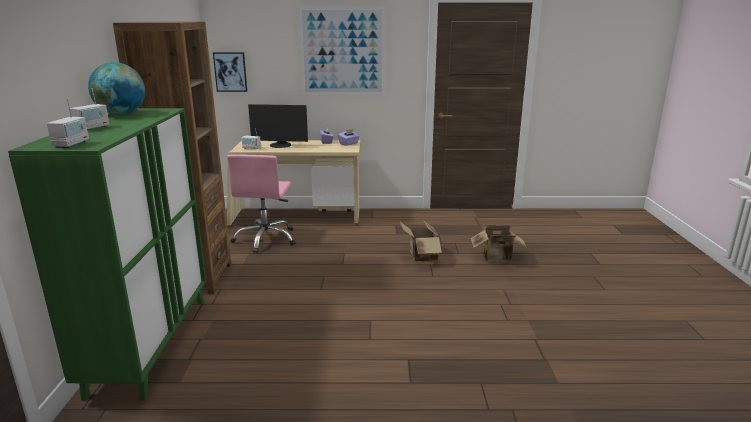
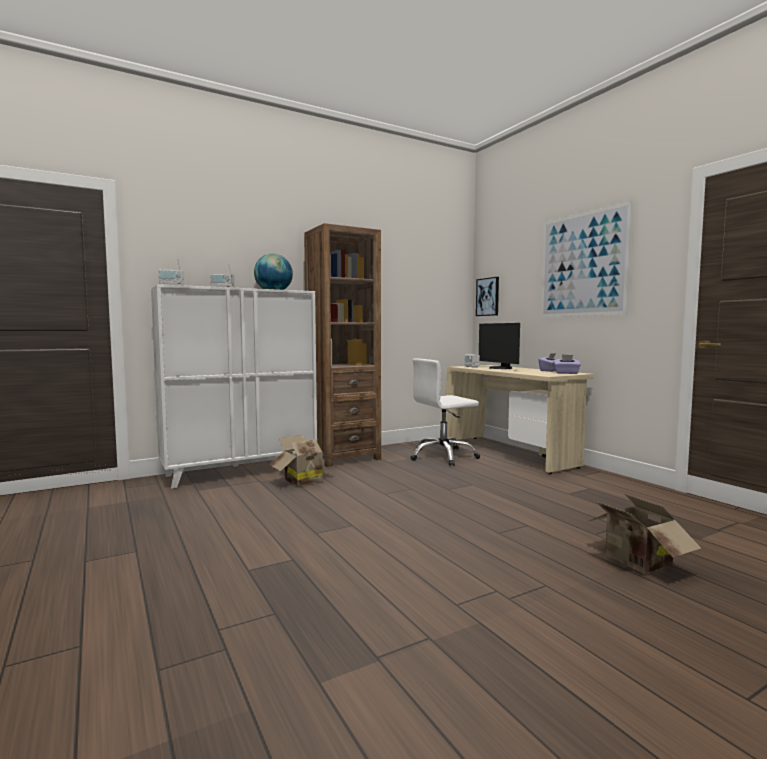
camera: 60 degrees right, 15 degrees down
(151, 343) = (241, 471): green cabinet -> white cabinet
(266, 239) = (443, 456): pink office chair -> white office chair
(421, 257) = (536, 517): cardboard box -> cardboard box (301, 481)

